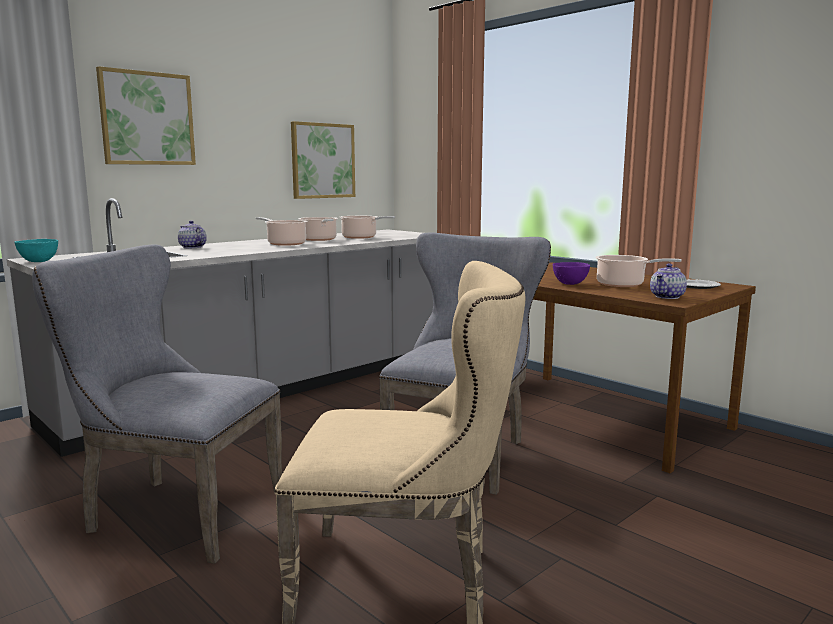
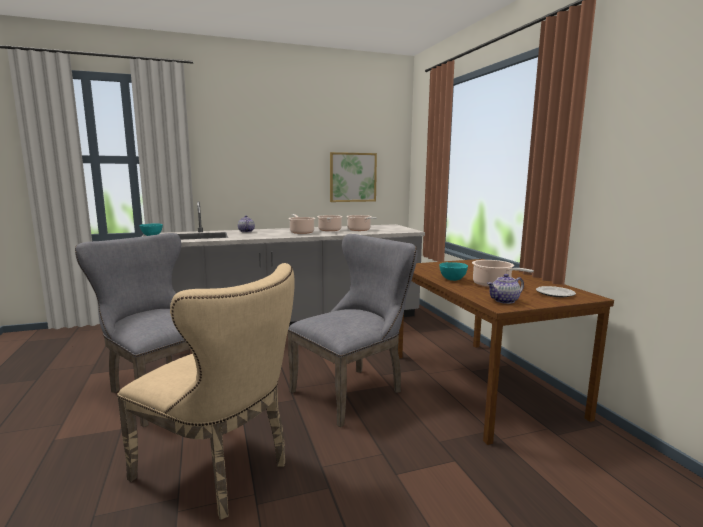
camera: 25 degrees right, 0 degrees up
(147, 118) = (233, 153): picture -> none
(570, 284) = (452, 280): purple bowl -> turquoise bowl

